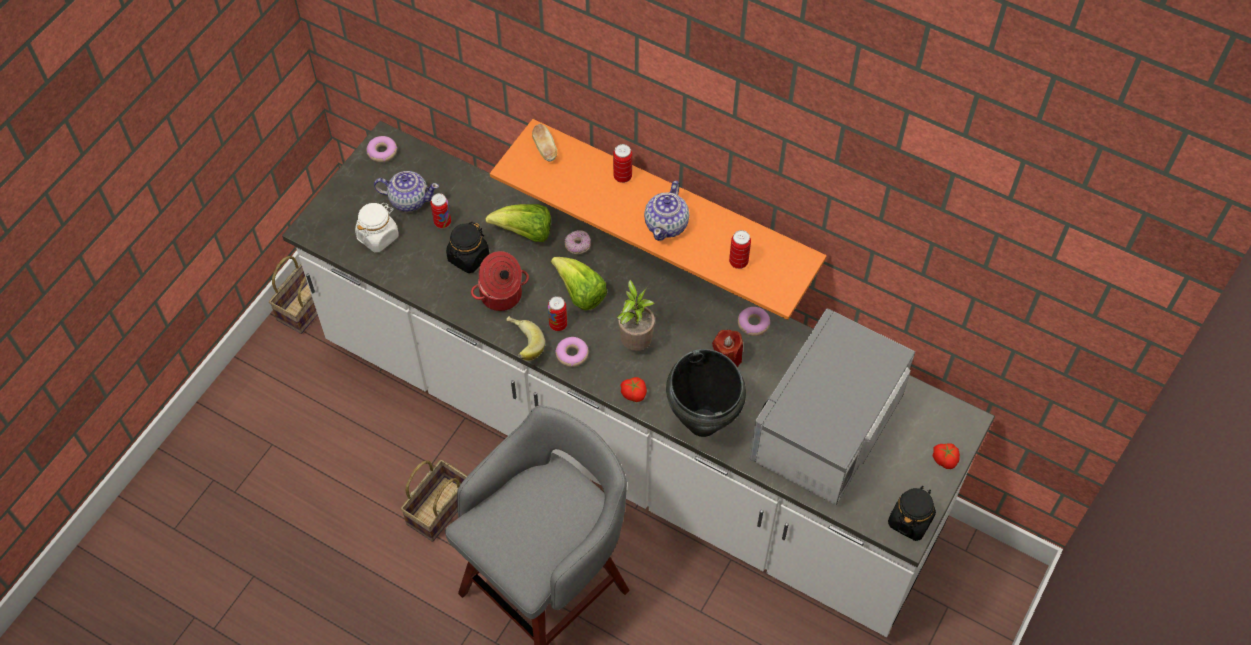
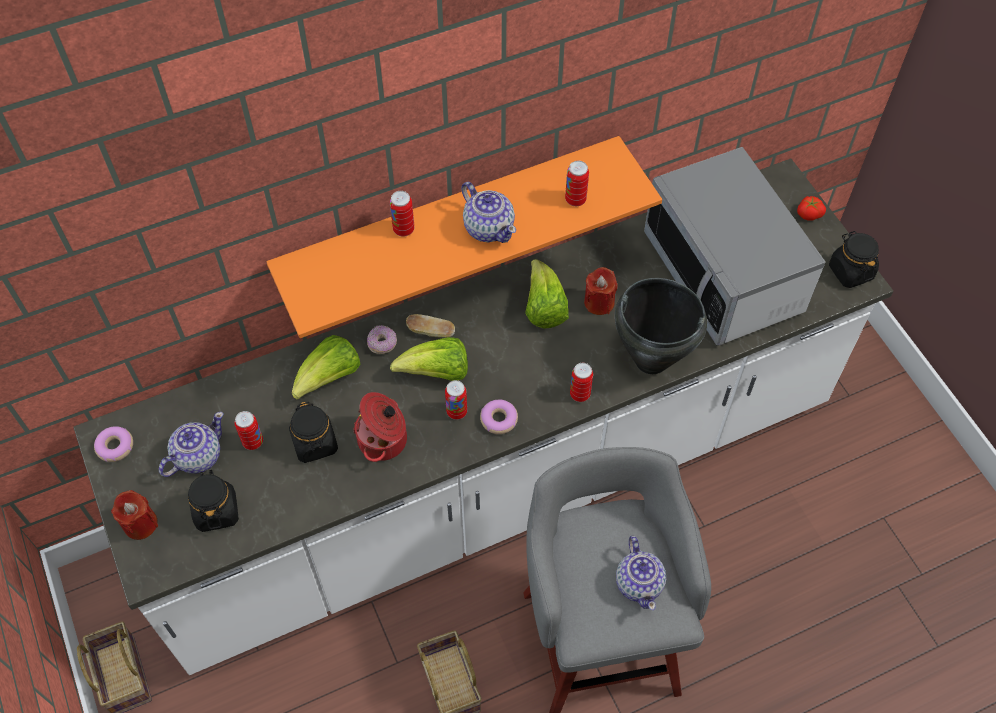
camera: 55 degrees left, 0 degrees up
(339, 202) = (140, 524): none -> red candle
(378, 236) = (216, 511): white jar -> black jar
(521, 346) = (455, 456): banana -> none
(538, 540) = (639, 583): none -> teapot
(545, 149) = (313, 271): bread -> bread (431, 332)
(634, 393) = (580, 394): tomato -> can
(635, 342) = (526, 360): potted plant -> none
(691, 326) = (544, 308): none -> lettuce
(753, 324) = (578, 261): donut -> none

